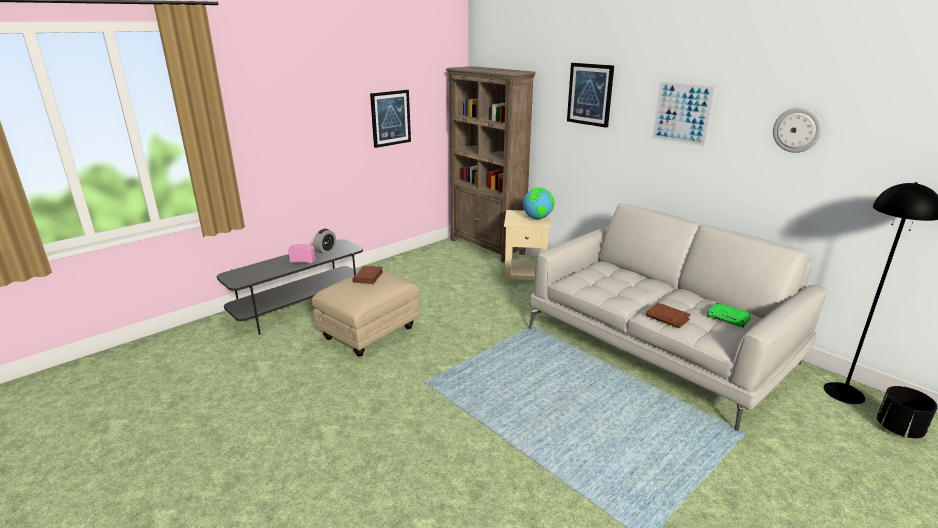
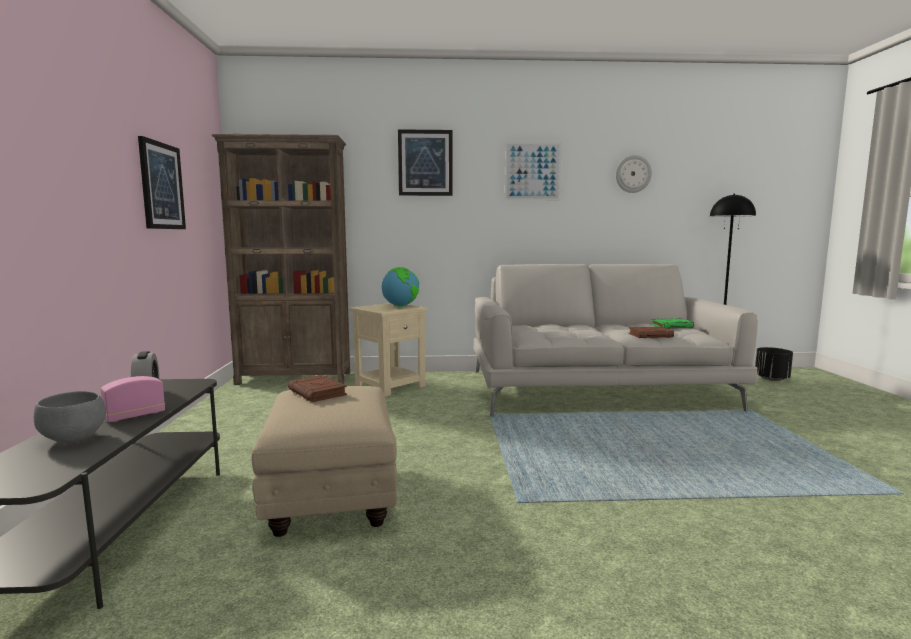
camera: 50 degrees left, 15 degrees down
(272, 266) = (75, 438): none -> grey bowl

